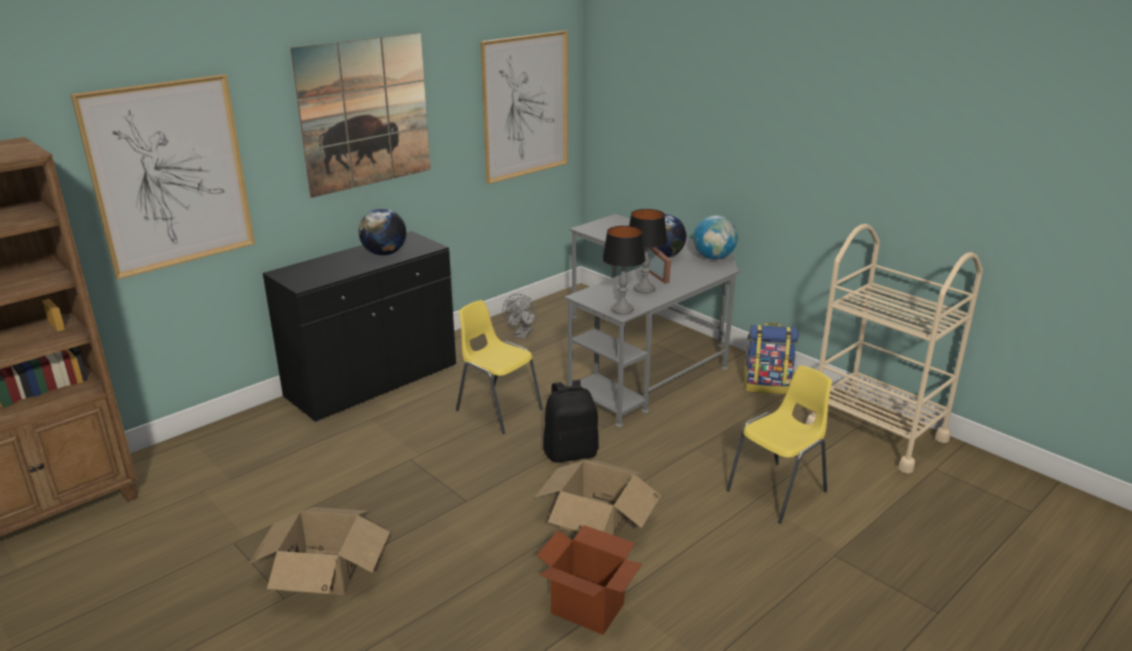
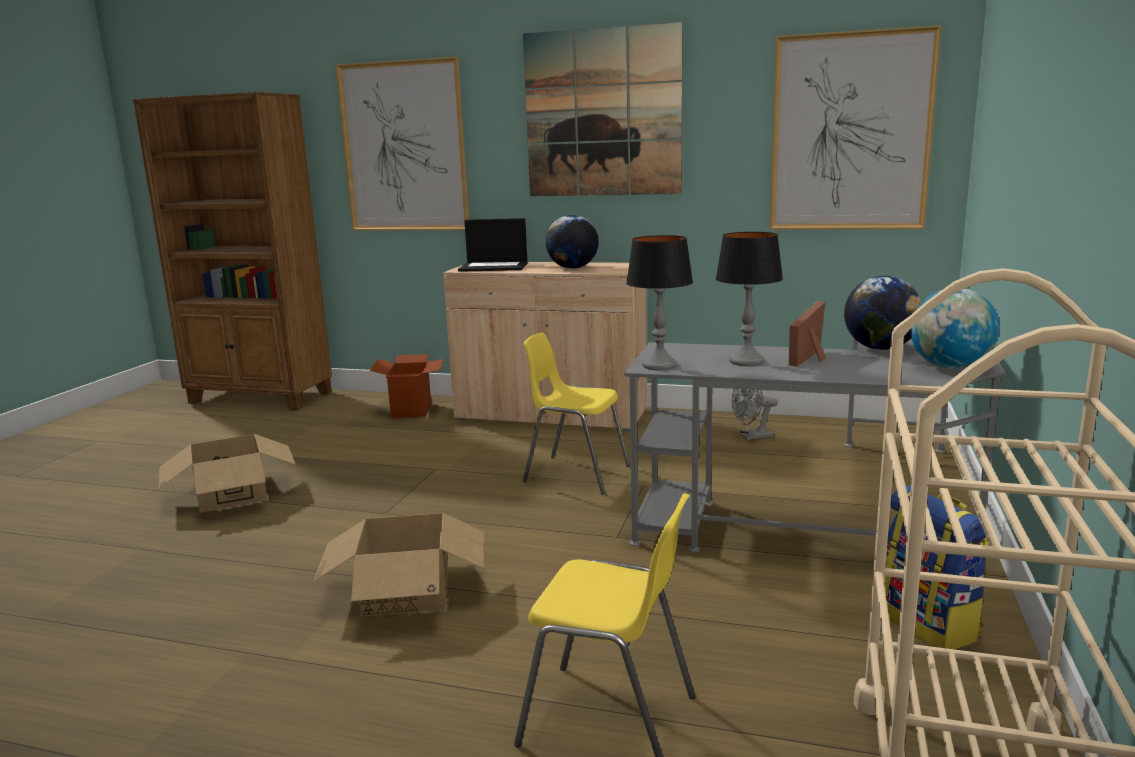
camera: 60 degrees right, 10 degrees down
(317, 273) = (494, 267): none -> laptop
(373, 382) = (551, 415): black cabinet -> beige cabinet
(498, 410) = (575, 474): yellow chair -> yellow chair turned 75 degrees counterclockwise
(571, 453) = (534, 535): black backpack -> none
(588, 609) = (219, 639): cardboard box -> cardboard box (411, 410)

